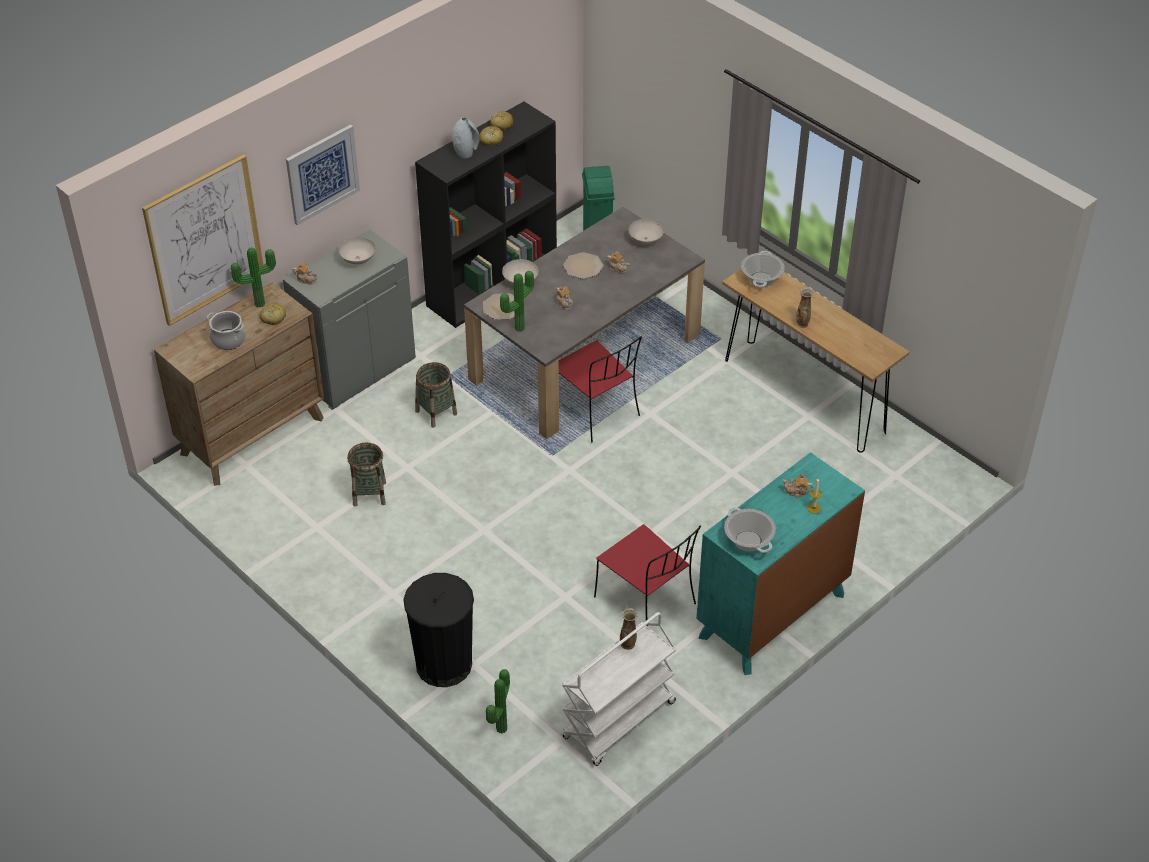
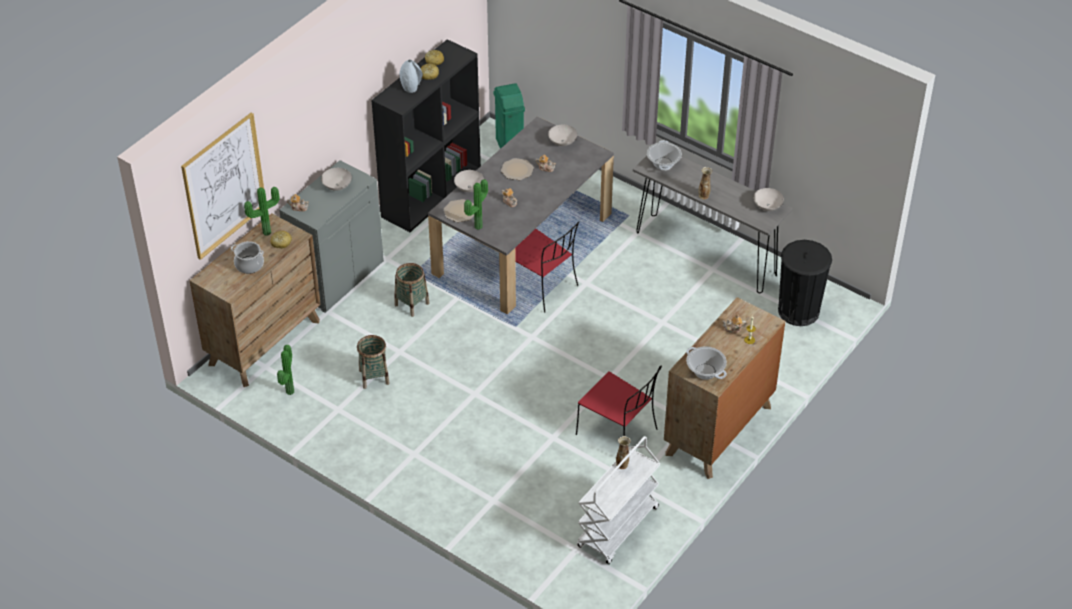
camera: 10 degrees left, 0 degrees up
(322, 174) = (305, 120): picture -> none
(444, 664) = (469, 503): black trash can -> black trash can (798, 311)
(499, 728) = (526, 546): potted plant -> potted plant (288, 391)
(772, 616) = (718, 430): turquoise dresser -> brown dresser
(804, 396) = (705, 253): brown console table -> grey console table
(878, 345) = (767, 206): none -> white bowl

